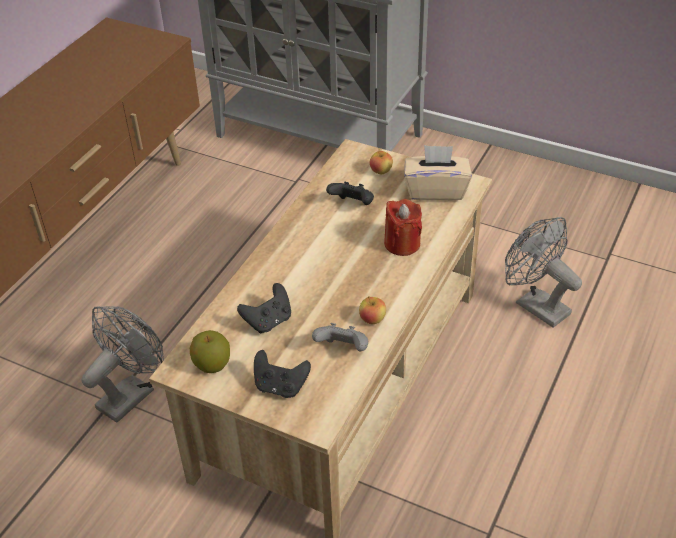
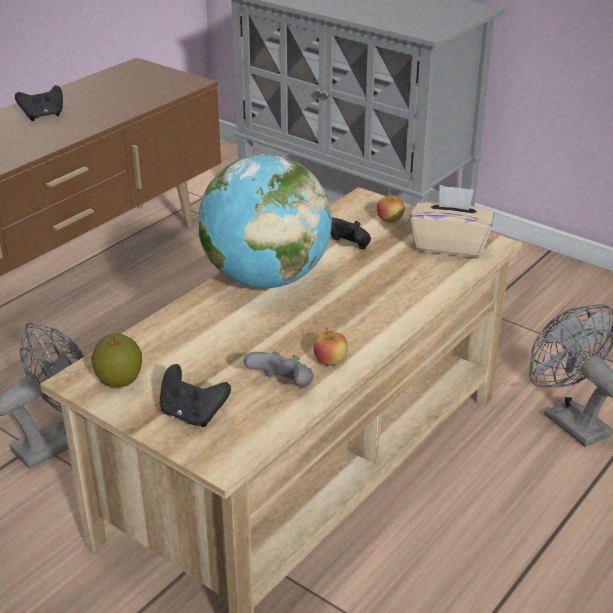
camera: 10 degrees right, 10 degrees down
(268, 321) = (203, 346): black game controller -> black game controller (43, 116)
(298, 247) = (266, 279): none -> globe
(402, 244) = (392, 291): red candle -> none

